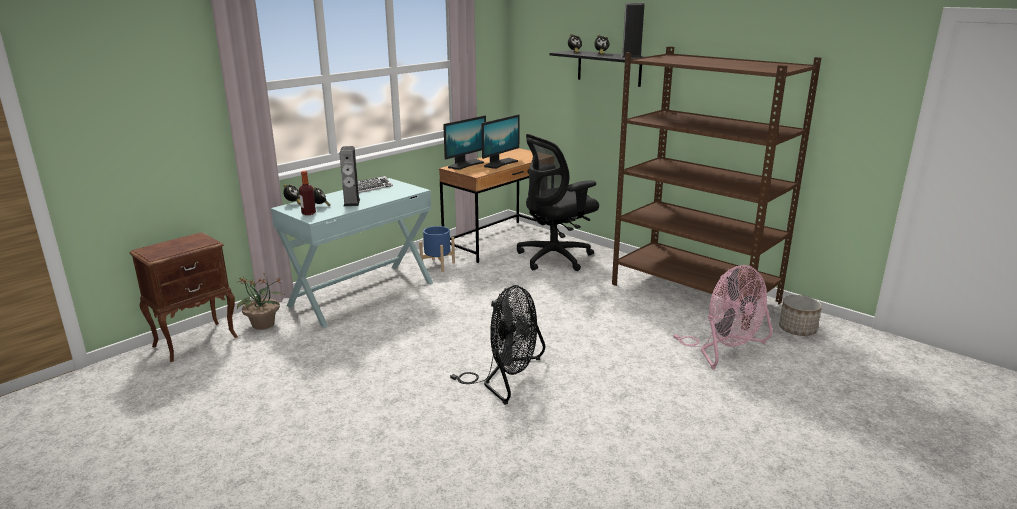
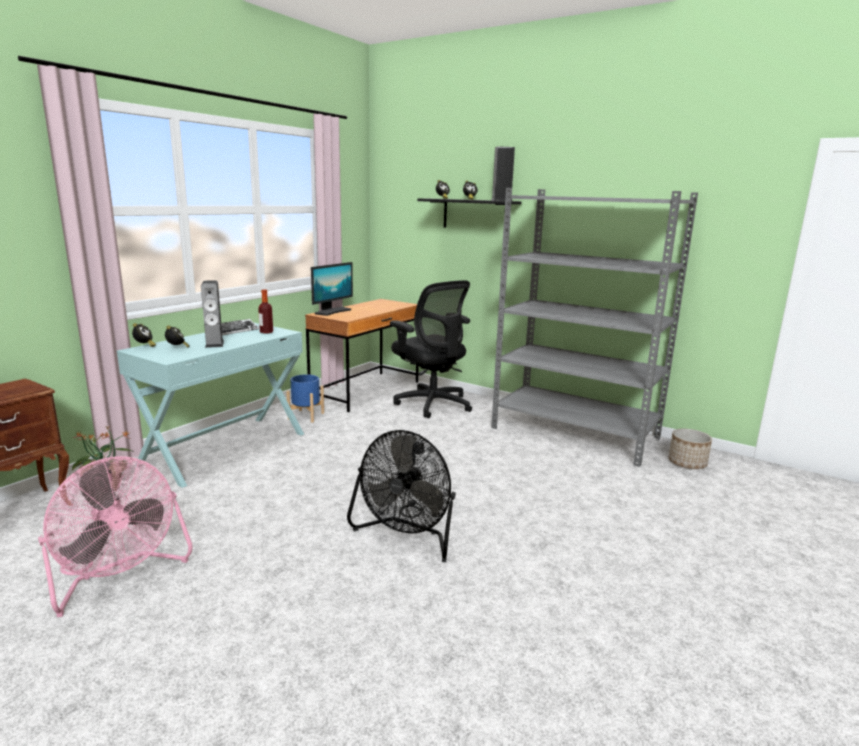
camera: 10 degrees left, 5 degrees down
(308, 213) = (164, 355): bottle -> bottle (266, 332)
(500, 163) = (368, 310): monitor -> none
(504, 378) = (405, 533): black fan -> black fan turned 105 degrees clockwise
(557, 256) = (429, 403): black office chair -> black office chair turned 90 degrees counterclockwise
(694, 293) = (574, 433): brown bookcase -> grey bookcase
(722, 349) = (625, 487): pink fan -> pink fan (113, 577)

